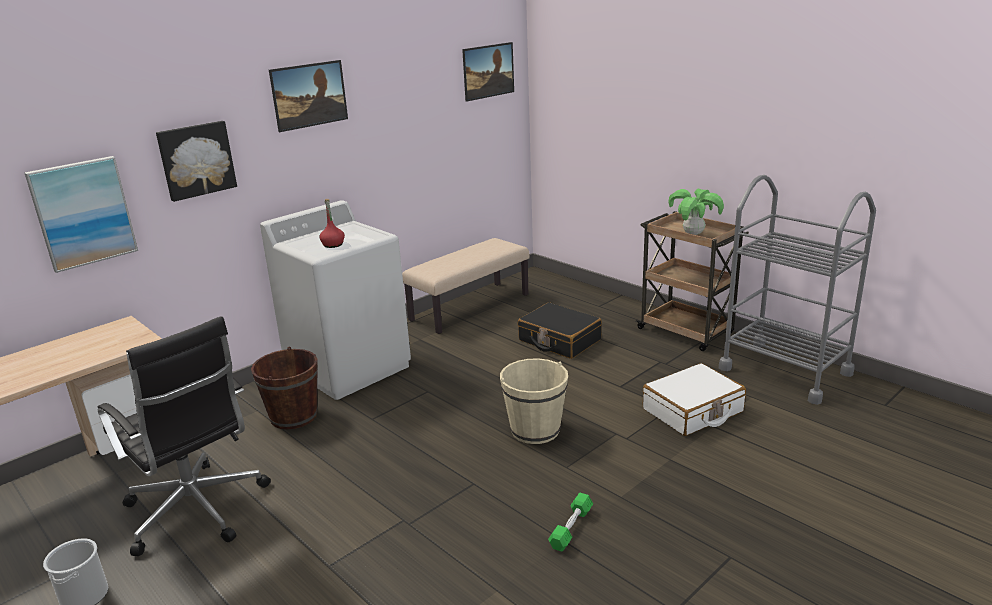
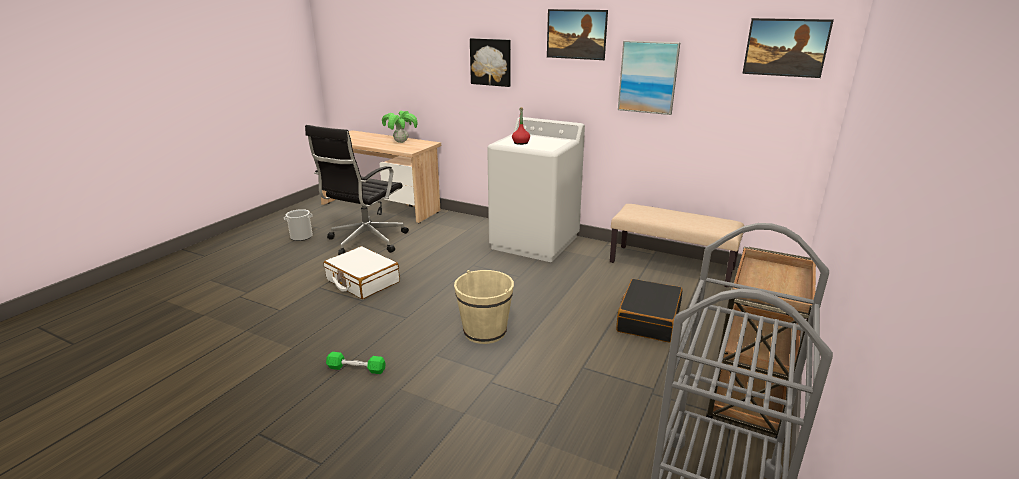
camera: 70 degrees right, 0 degrees up
(83, 213) = (430, 75): picture -> picture (648, 77)
(294, 416) = (465, 241): brown bucket -> none
(693, 234) = (763, 282): potted plant -> potted plant (401, 142)
(693, 411) = (560, 422): white suitcase -> white suitcase (362, 281)

